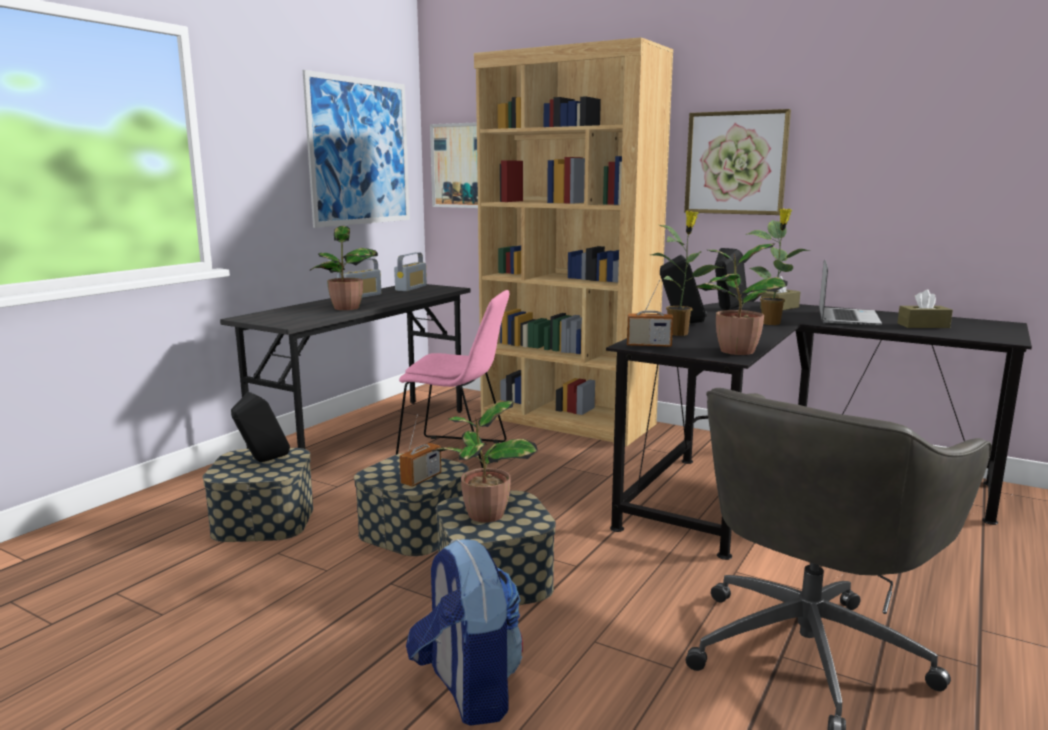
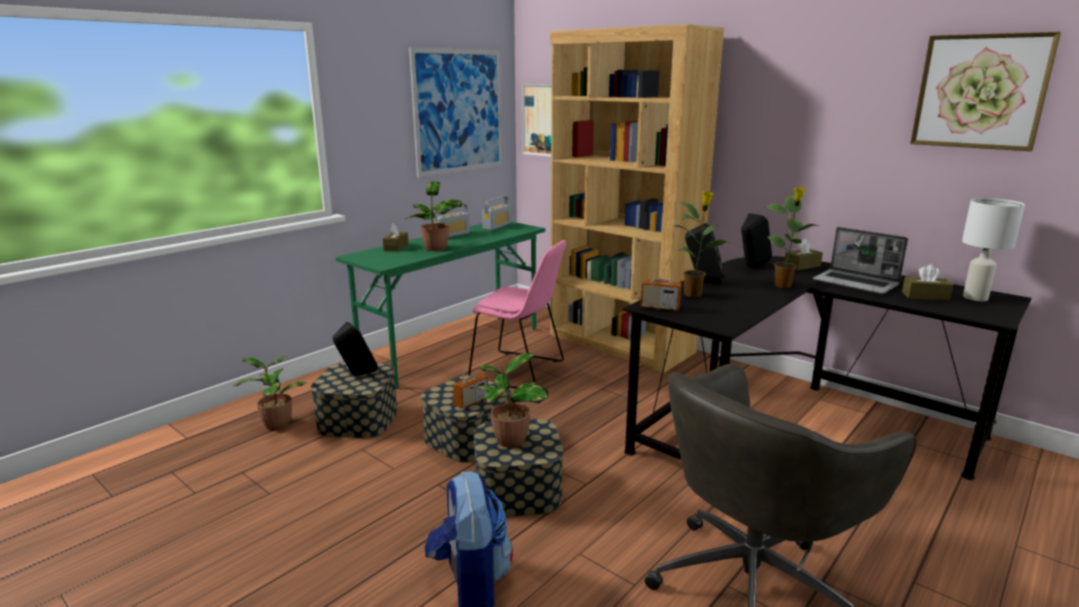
camera: 10 degrees right, 5 degrees up
(295, 309) = (396, 247): none -> brown tissue box
(366, 436) = (453, 348): grey desk -> green desk
(734, 351) = (730, 319): potted plant -> potted plant (275, 424)
(736, 163) = (775, 132): picture -> picture (980, 92)
(846, 319) = (856, 283): laptop -> laptop turned 105 degrees clockwise
(973, 325) = (975, 297): none -> white table lamp

